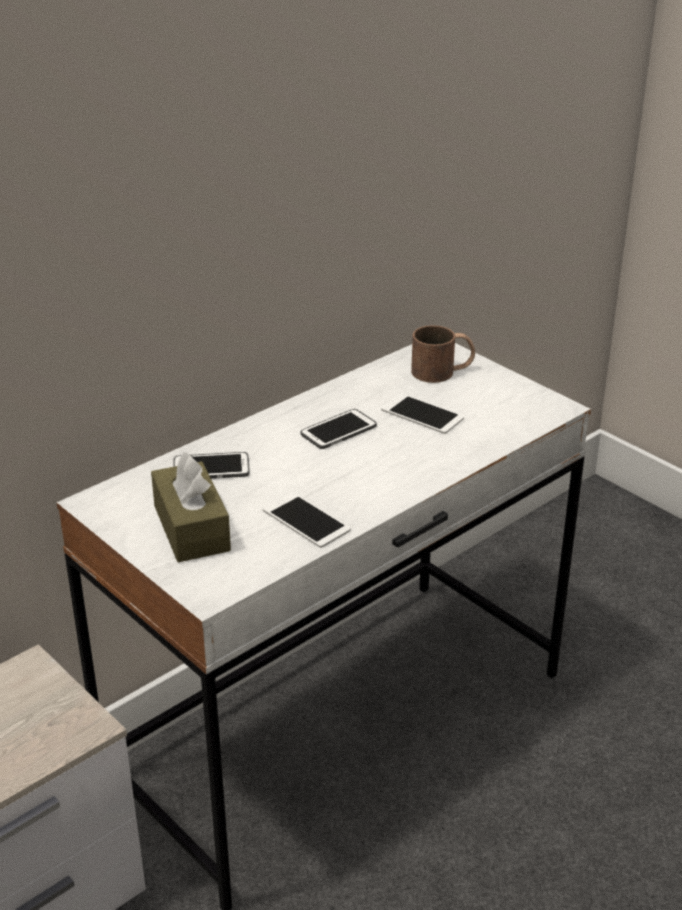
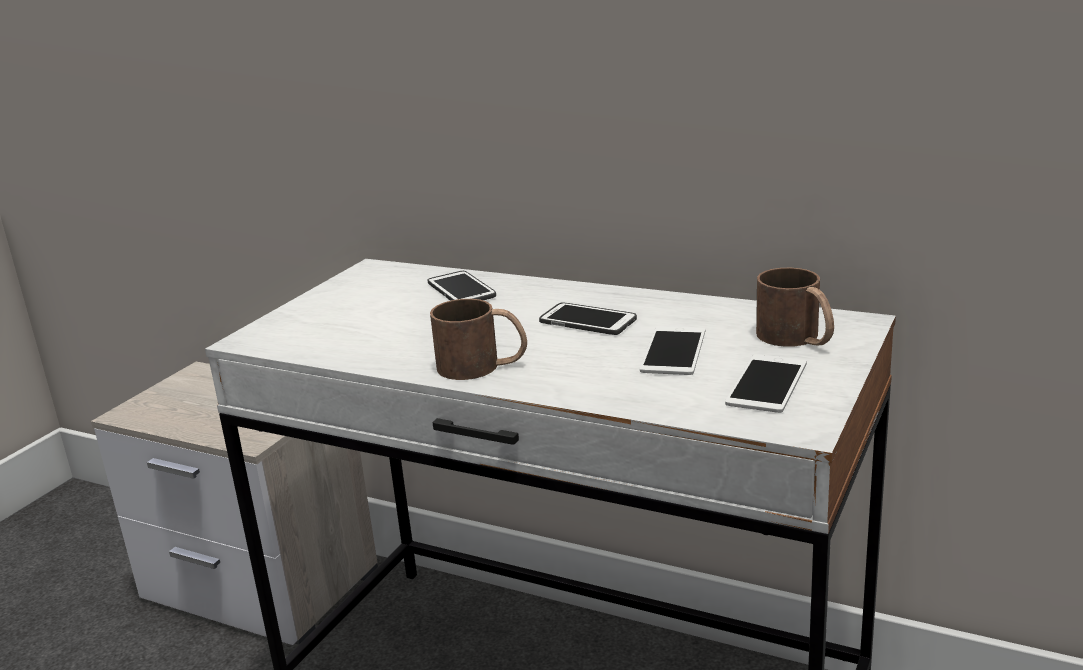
camera: 70 degrees right, 10 degrees down
(191, 528) = (351, 308): brown tissue box -> none
(306, 520) = (394, 348): phone -> phone (767, 384)
(379, 488) = (483, 366): none -> brown mug

